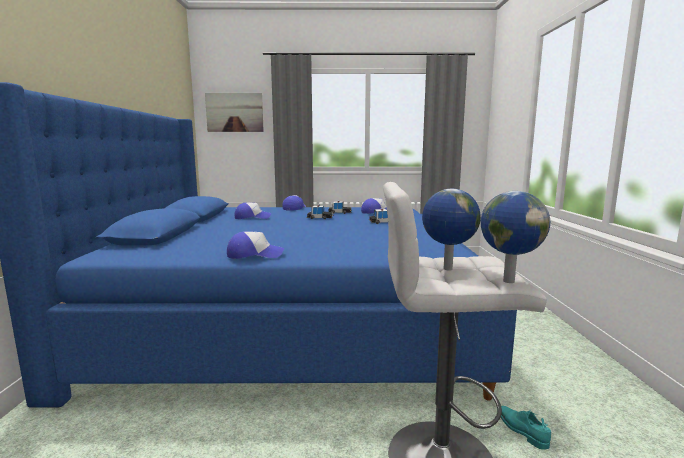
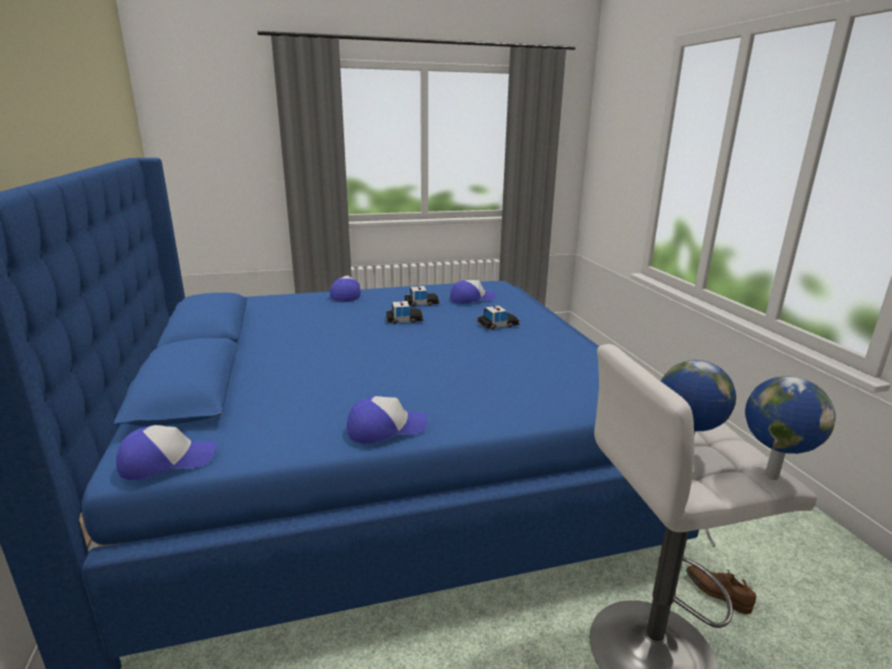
camera: 15 degrees left, 10 degrees up
(234, 112) = (213, 130): picture -> none
(252, 217) = (303, 327): cap -> cap (167, 461)
(521, 431) = (717, 593): turquoise shoe -> brown shoe

